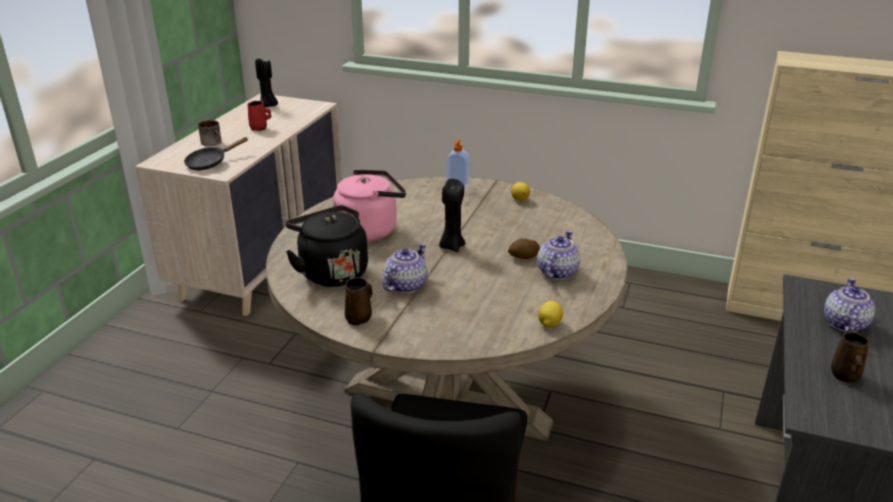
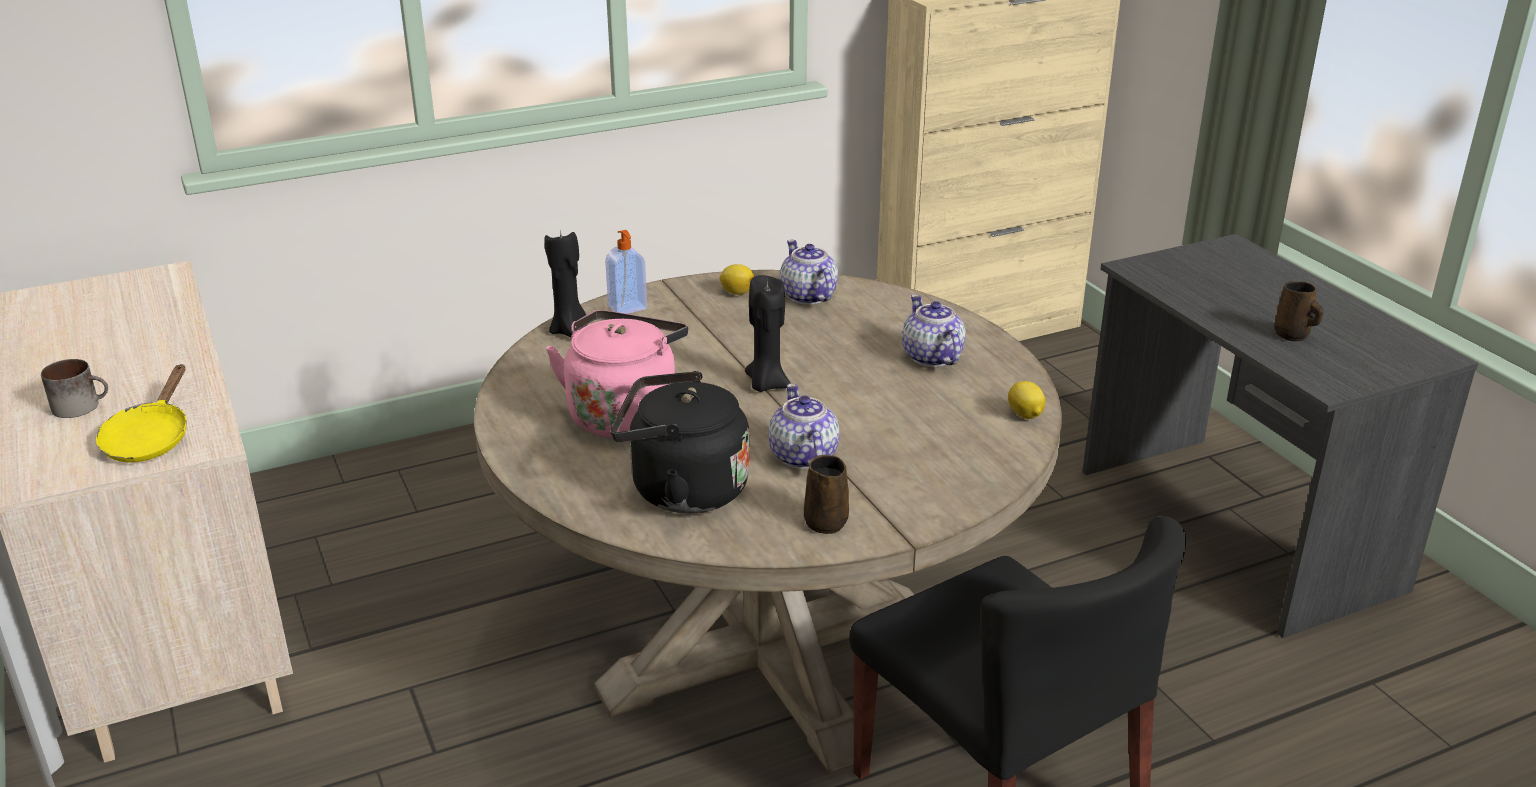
camera: 45 degrees left, 0 degrees up
(210, 163) = (150, 438): black frying pan -> yellow frying pan
(259, 128) = (126, 349): red mug -> none
(268, 106) = (62, 308): black candle -> black candle (569, 330)
(523, 257) = (868, 358): potato -> none
(844, 324) = (1219, 288): teapot -> teapot (808, 296)

